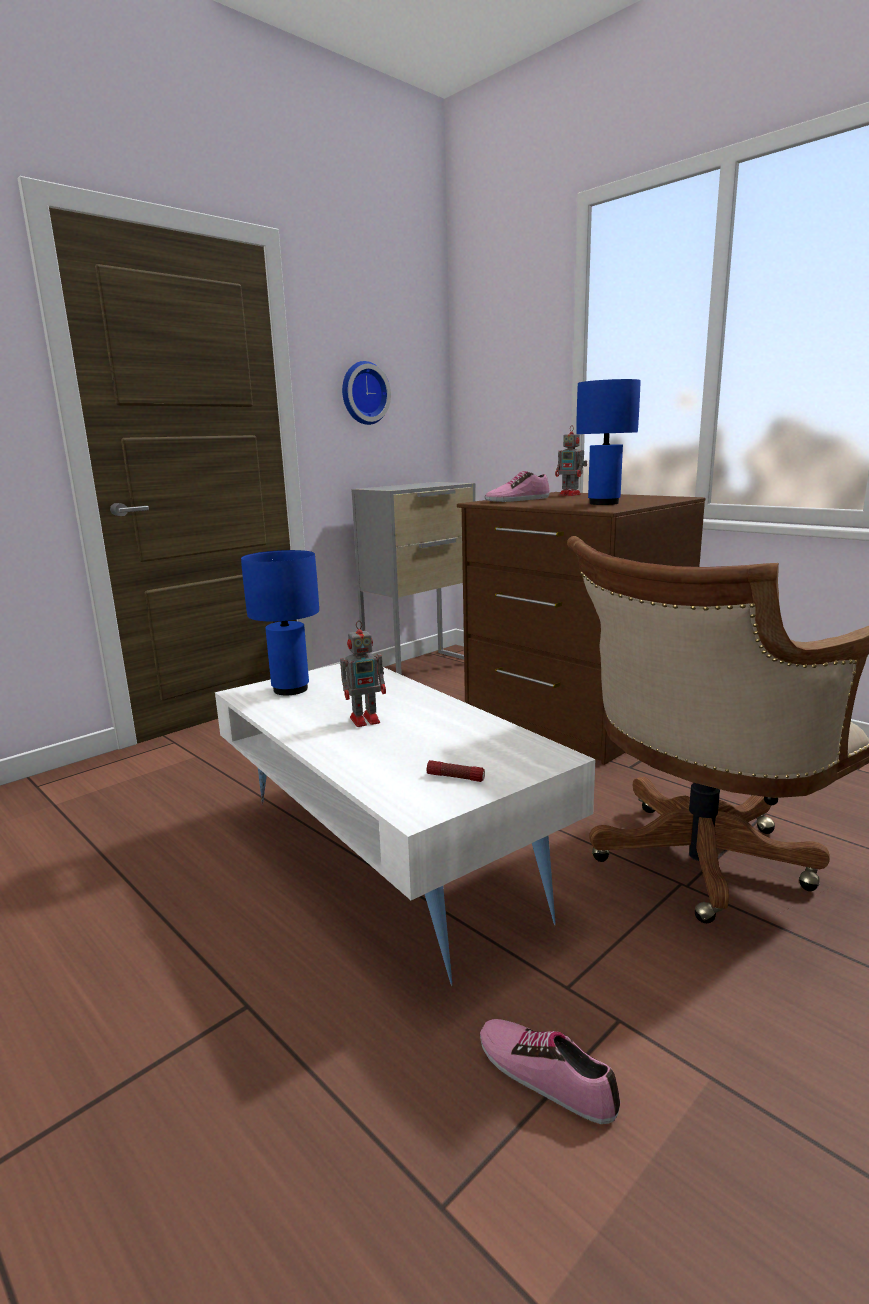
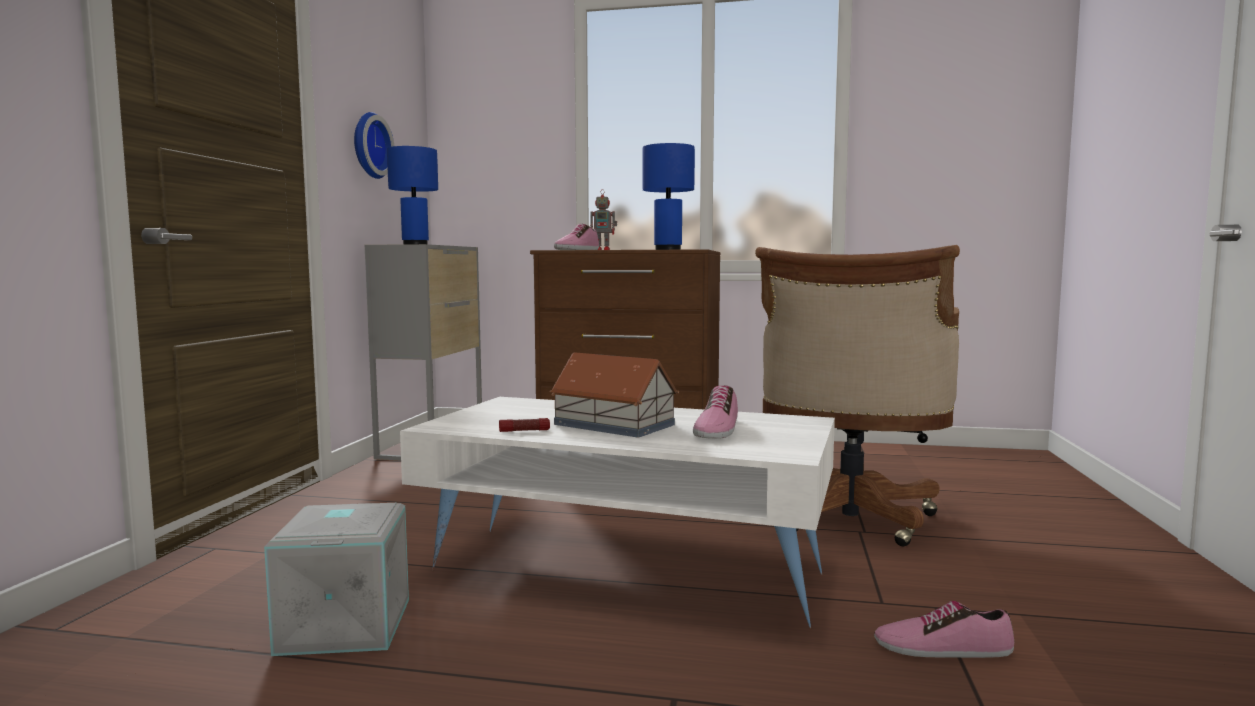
camera: 35 degrees left, 10 degrees down
(154, 838) = (342, 625): none -> grey storage box
(290, 690) = (484, 419): blue table lamp -> blue table lamp (415, 245)
(366, 719) = (613, 424): toy robot -> toy house
(436, 749) = (716, 428): none -> shoe
(455, 777) = (771, 437): flashlight -> flashlight (524, 431)

